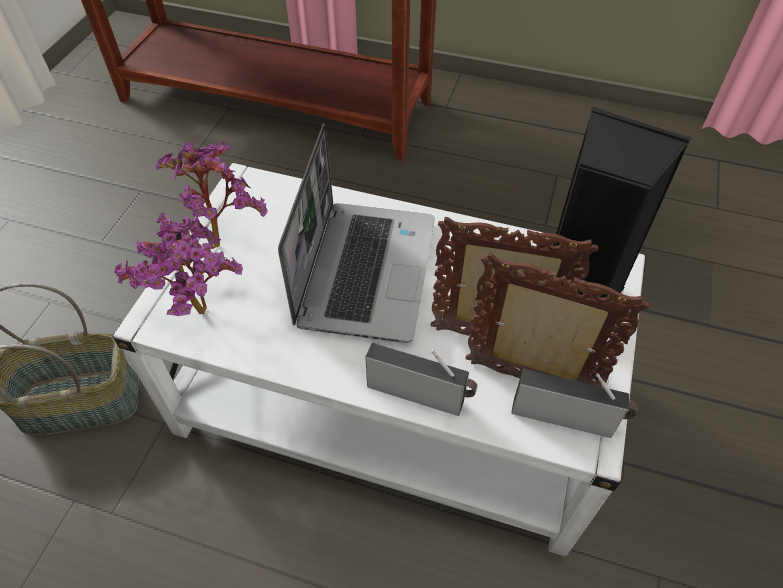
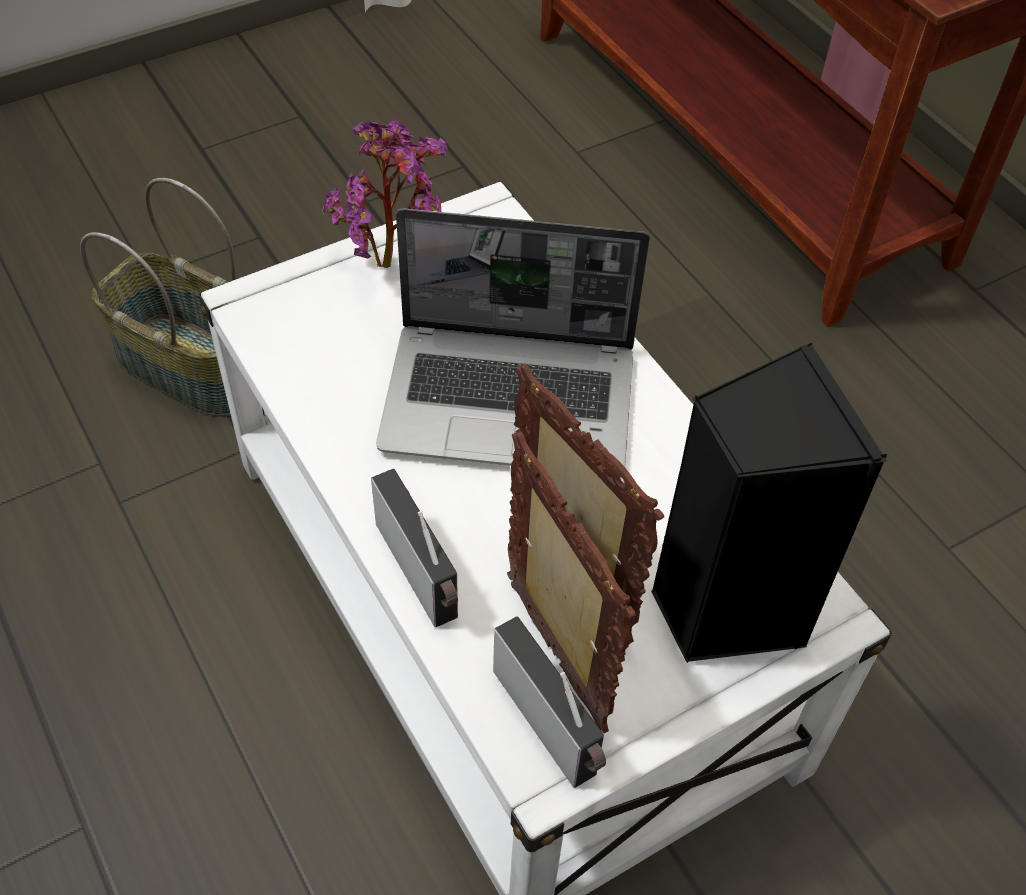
camera: 40 degrees right, 0 degrees up
(199, 318) = (291, 332): potted plant -> none
(365, 269) = (512, 400): laptop -> laptop turned 45 degrees clockwise

